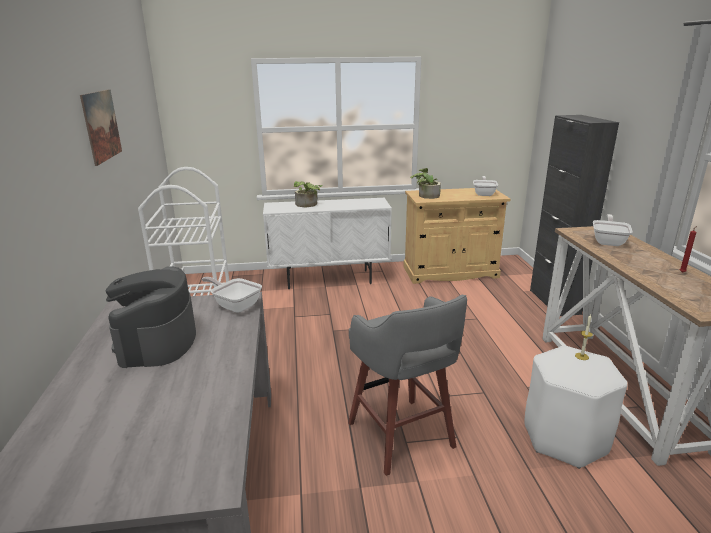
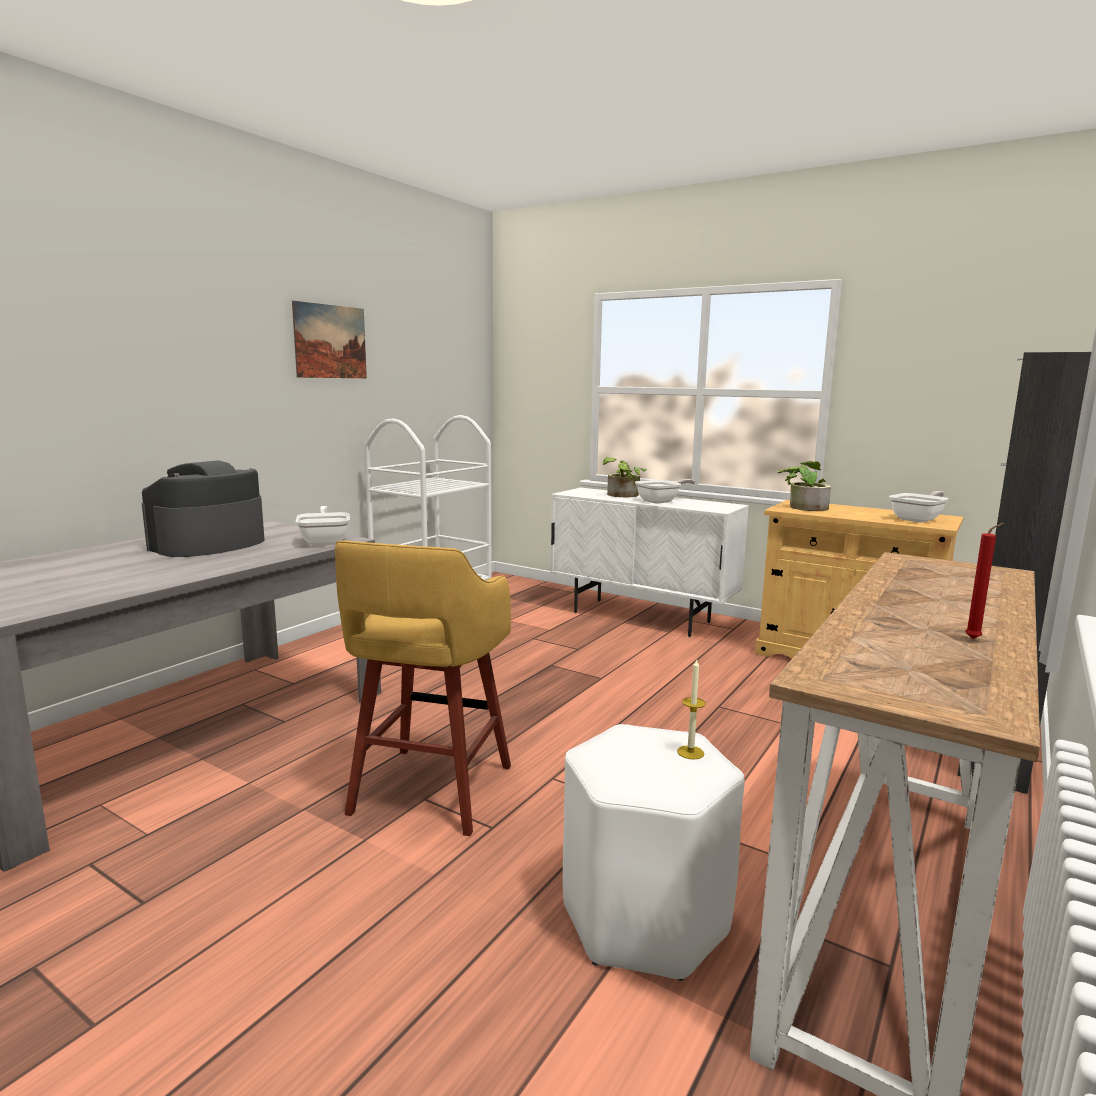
camera: 40 degrees right, 10 degrees down
(402, 437) = (429, 792): grey stool -> yellow stool
(608, 241) = (942, 580): frying pan -> frying pan (661, 501)

